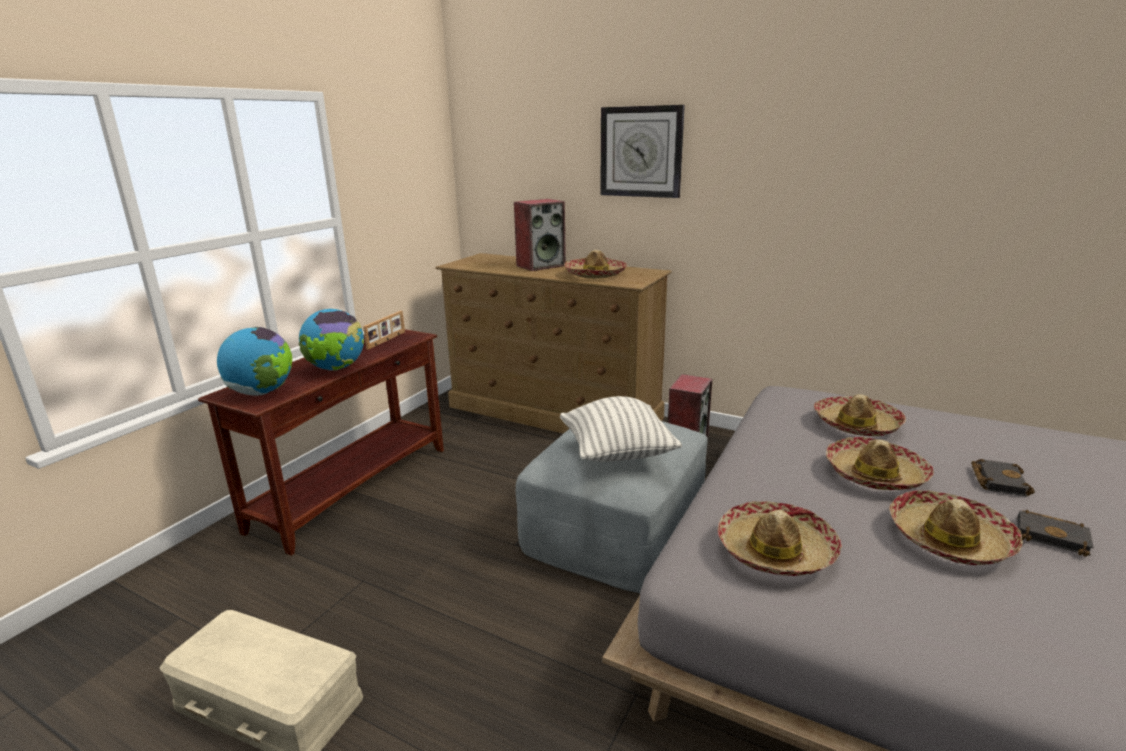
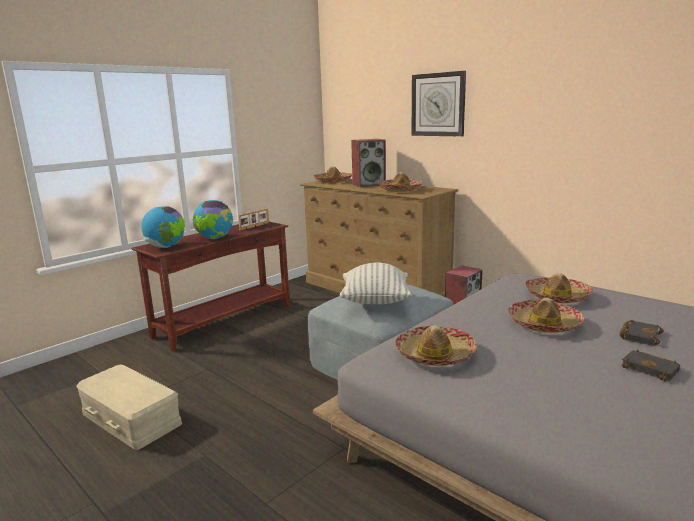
camera: 15 degrees right, 5 degrees down
(949, 539) = (566, 361): hat -> hat (333, 181)

